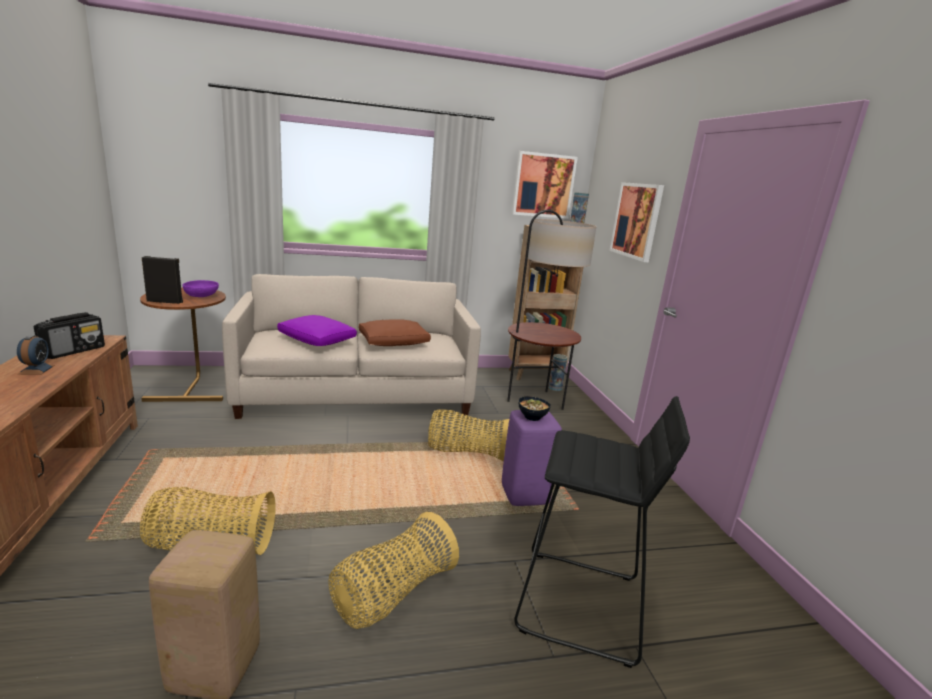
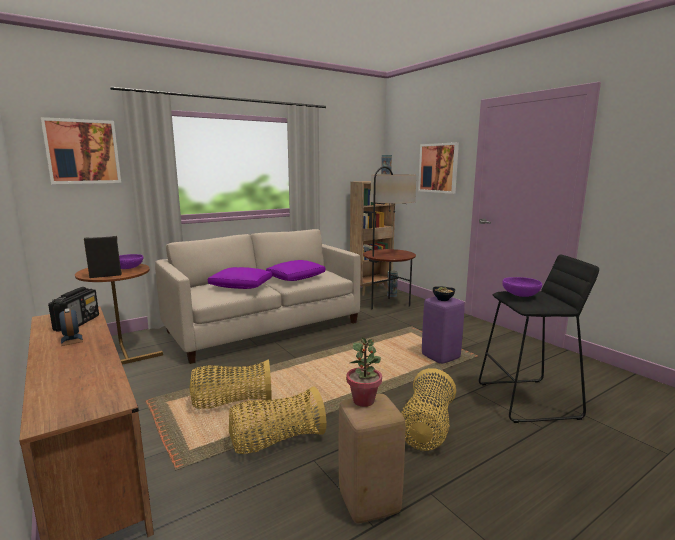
camera: 20 degrees left, 5 degrees down
(207, 540) = (364, 400): none -> potted plant
(394, 342) = (296, 278): brown pillow -> purple pillow
(466, 452) = (380, 343): basket -> basket (232, 402)
(543, 185) = (358, 152): picture -> picture (82, 152)
(581, 447) = (520, 296): none -> purple bowl

